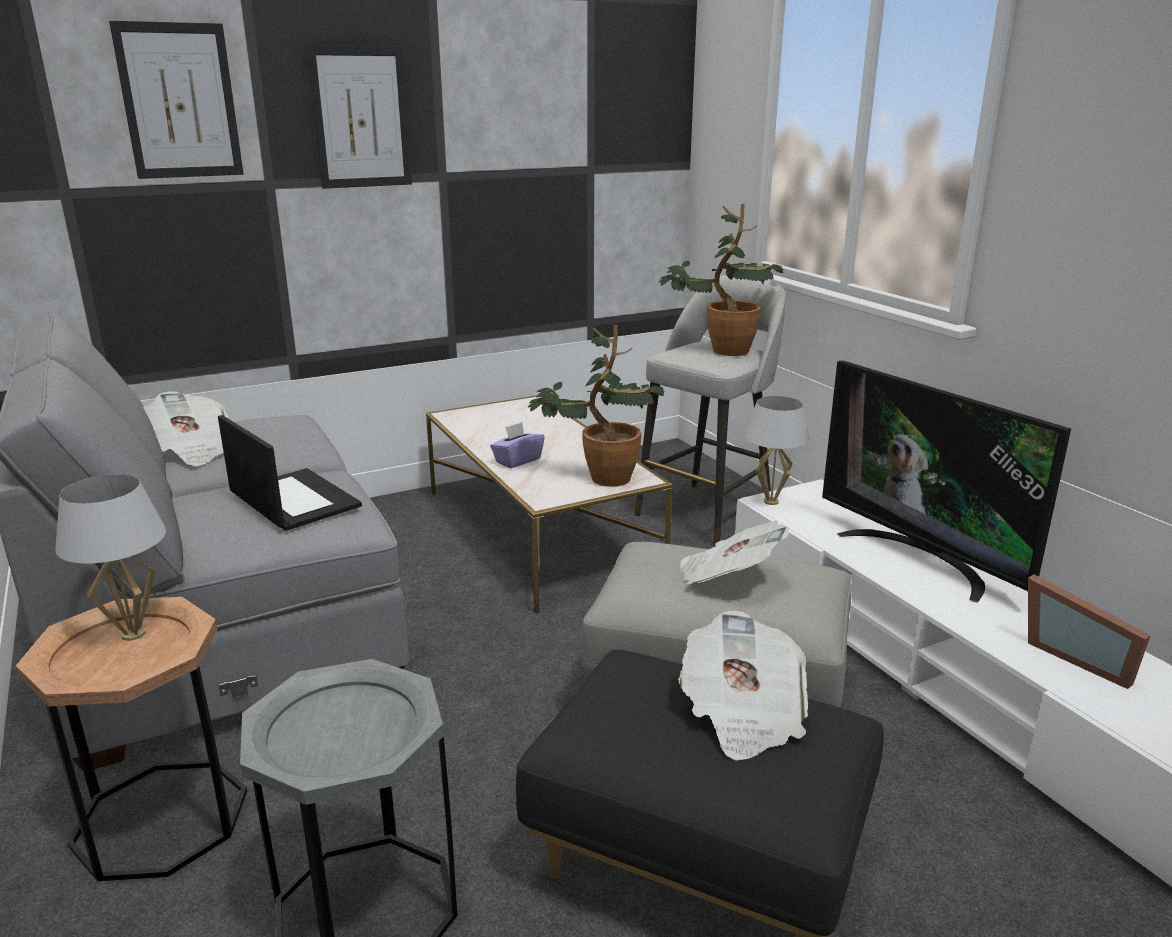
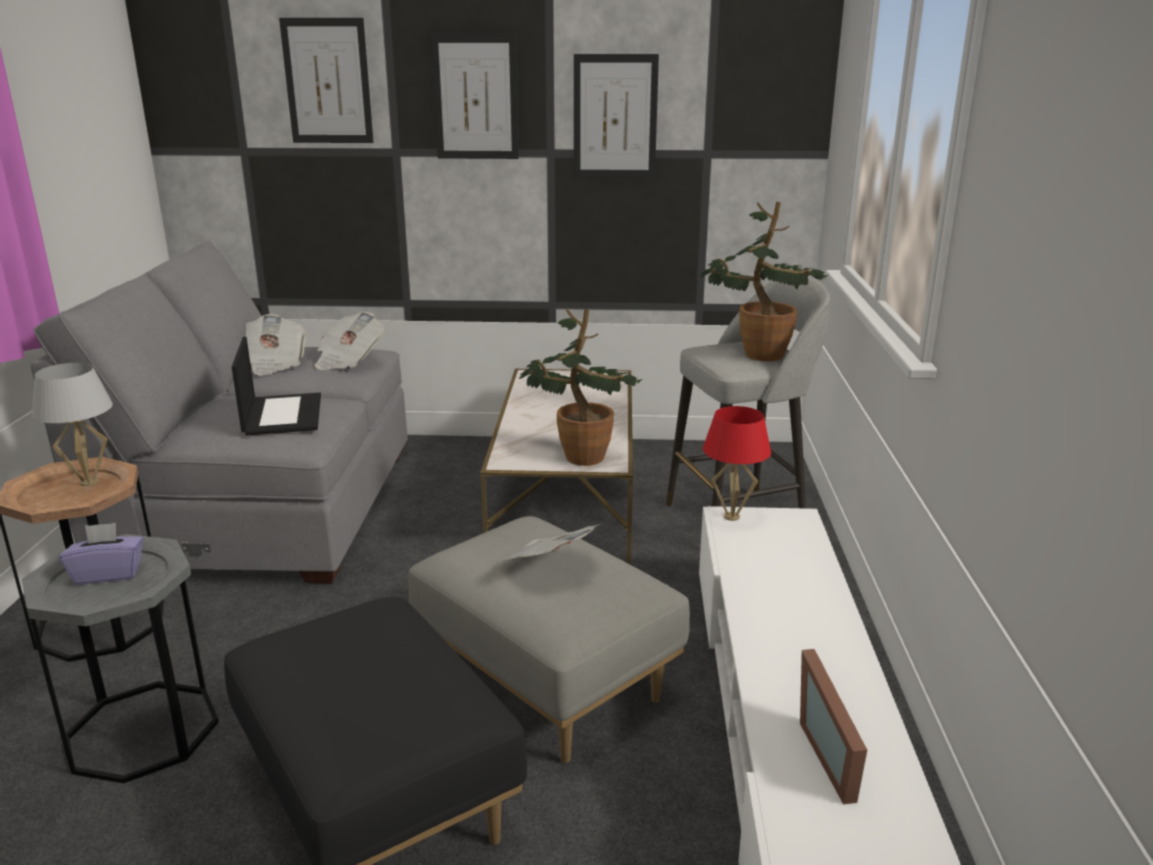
camera: 30 degrees right, 0 degrees up
(506, 135) = (615, 117): none -> picture
(517, 460) = (530, 424): purple tissue box -> purple tissue box (108, 574)
(742, 714) = (398, 675): newspaper -> newspaper (349, 360)
(771, 501) = (732, 517): white table lamp -> red table lamp
(921, 558) = (808, 611): television -> none

